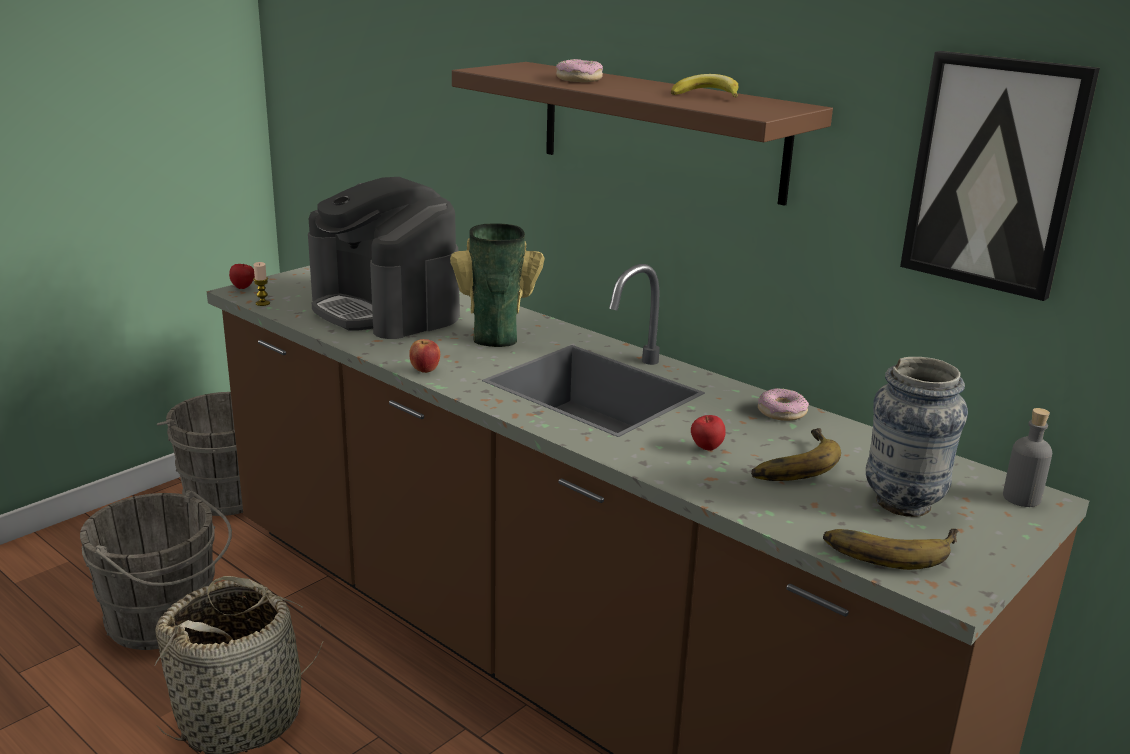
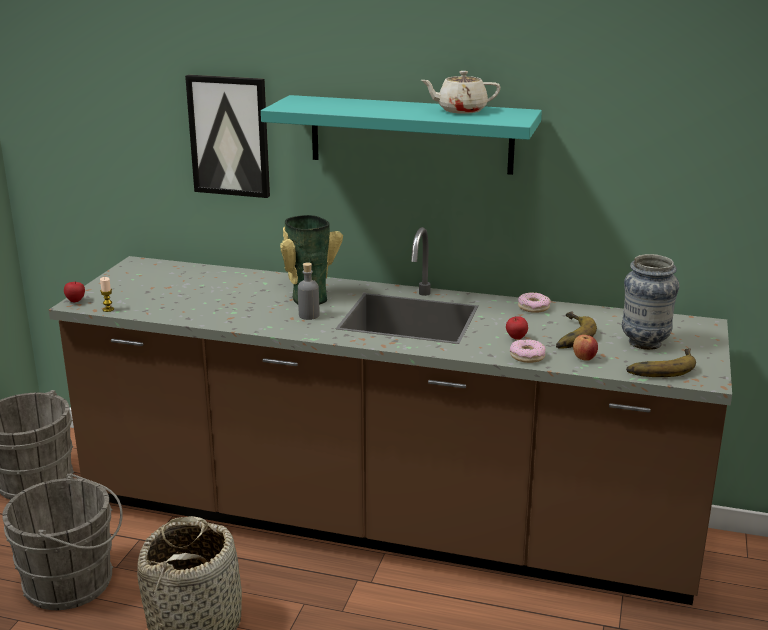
camera: 25 degrees left, 0 degrees up
(386, 309) = (207, 295): coffee machine -> none
(425, 370) = (290, 330): apple -> apple (584, 358)
(579, 79) = (360, 107): donut -> donut (527, 356)
(660, 130) = (411, 134): brown shelf -> turquoise shelf
(707, 95) = (460, 110): banana -> beige teapot
(994, 174) = (650, 140): picture -> picture (229, 136)
(1021, 498) = (696, 326): grey bottle -> grey bottle (309, 315)

